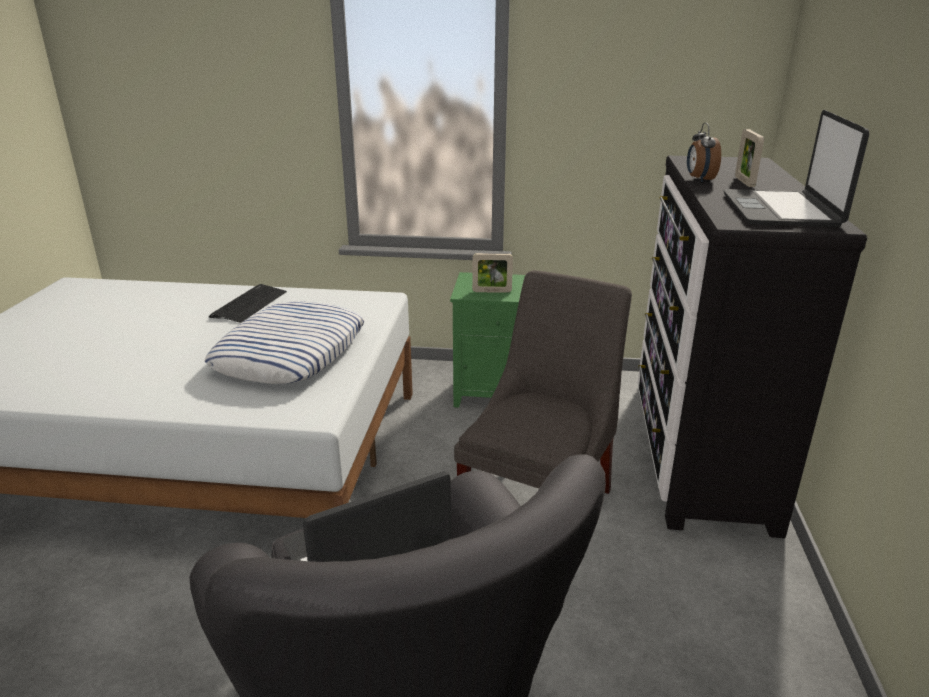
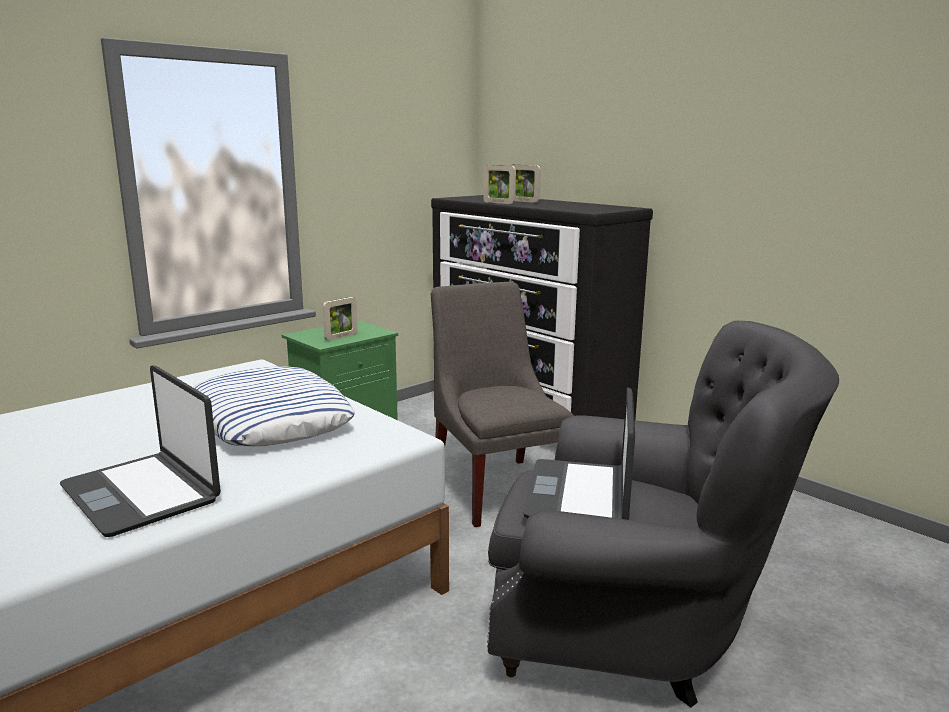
camera: 50 degrees left, 10 degrees down
(249, 304) = (120, 408): keyboard -> none
(699, 179) = (499, 203): alarm clock -> picture frame
(781, 210) = (589, 206): laptop -> laptop (142, 493)

